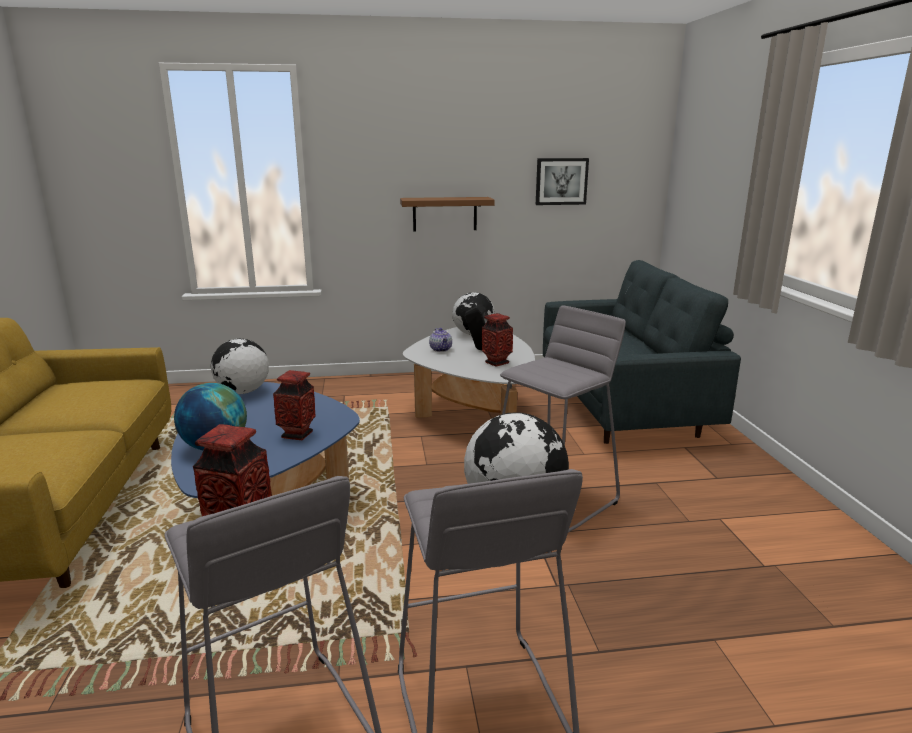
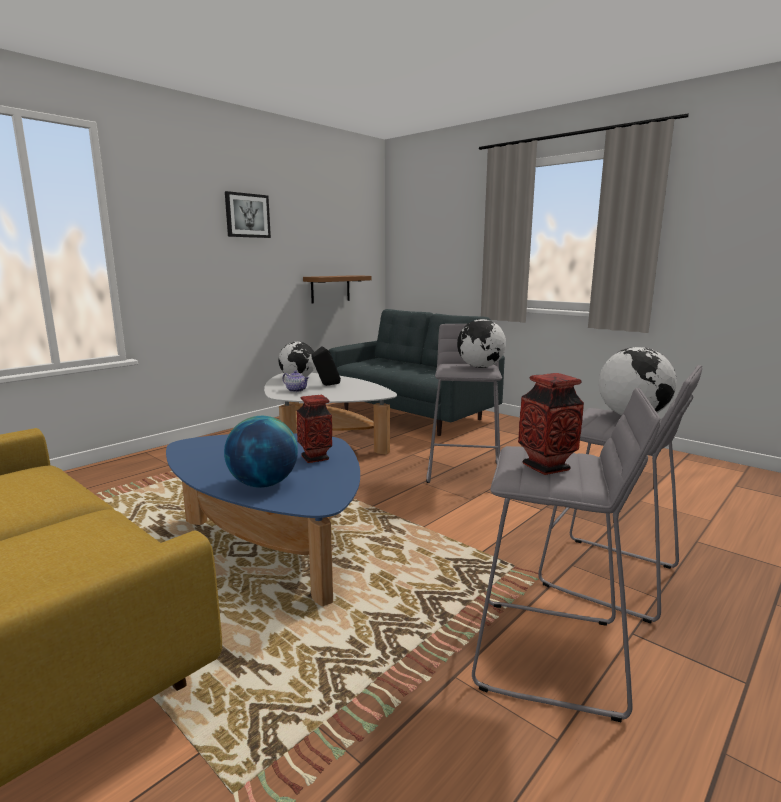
camera: 40 degrees left, 5 degrees down
(243, 392) = (187, 448): globe -> globe (480, 367)
(444, 214) = (242, 278): brown shelf -> brown shelf (330, 289)
(496, 362) = (356, 389): vase -> none
(561, 181) = (323, 250): picture -> picture (247, 215)

